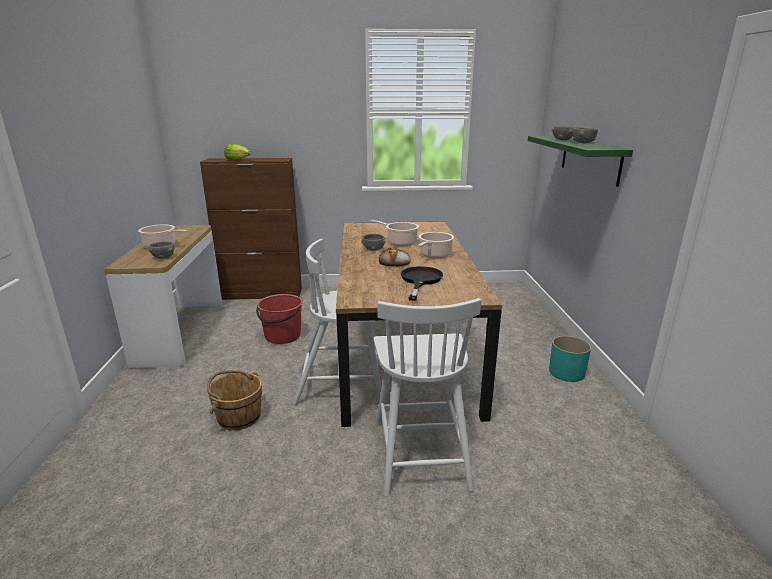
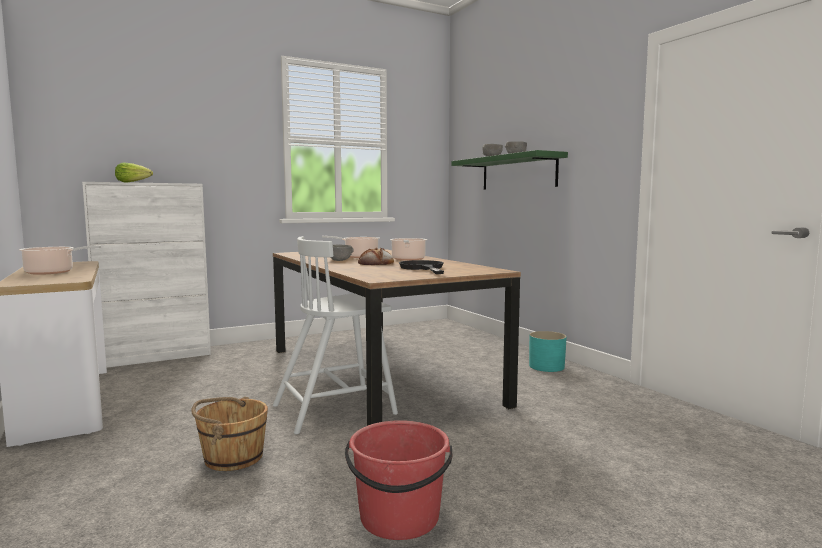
camera: 25 degrees left, 15 degrees down
(163, 257) = (73, 277): grey bowl -> none
(262, 294) = (156, 357): brown cabinet -> white cabinet
(282, 336) = (221, 386): red bucket -> red bucket (399, 518)
(420, 452) = (475, 440): white chair -> none

